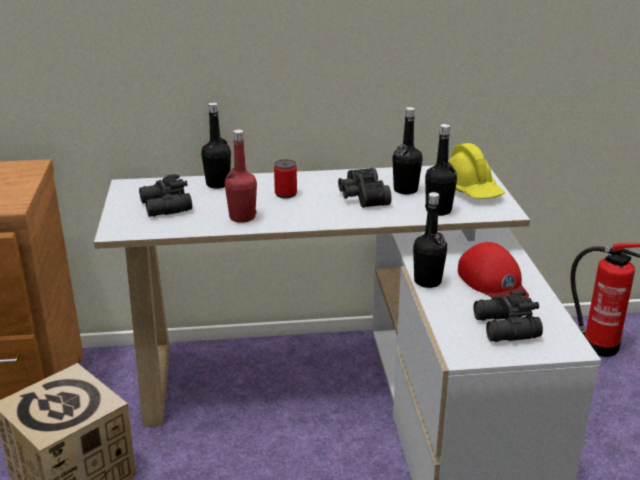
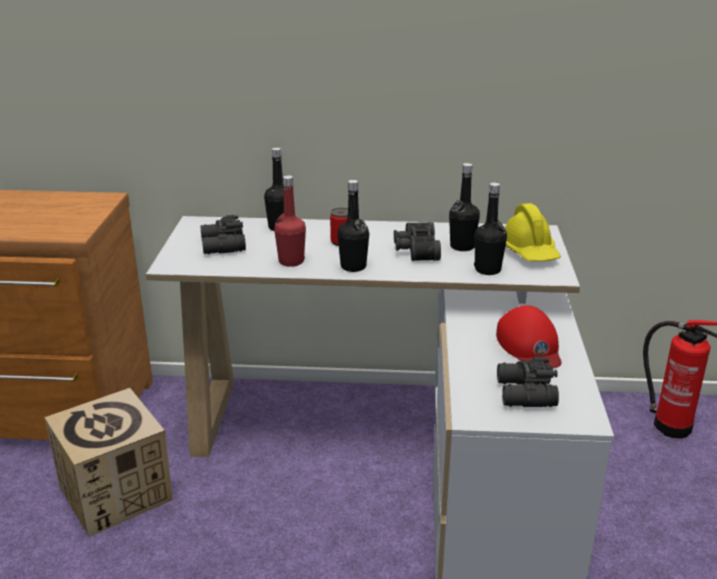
camera: 10 degrees right, 0 degrees up
(427, 281) = (462, 340): black bottle -> black bottle (353, 266)

